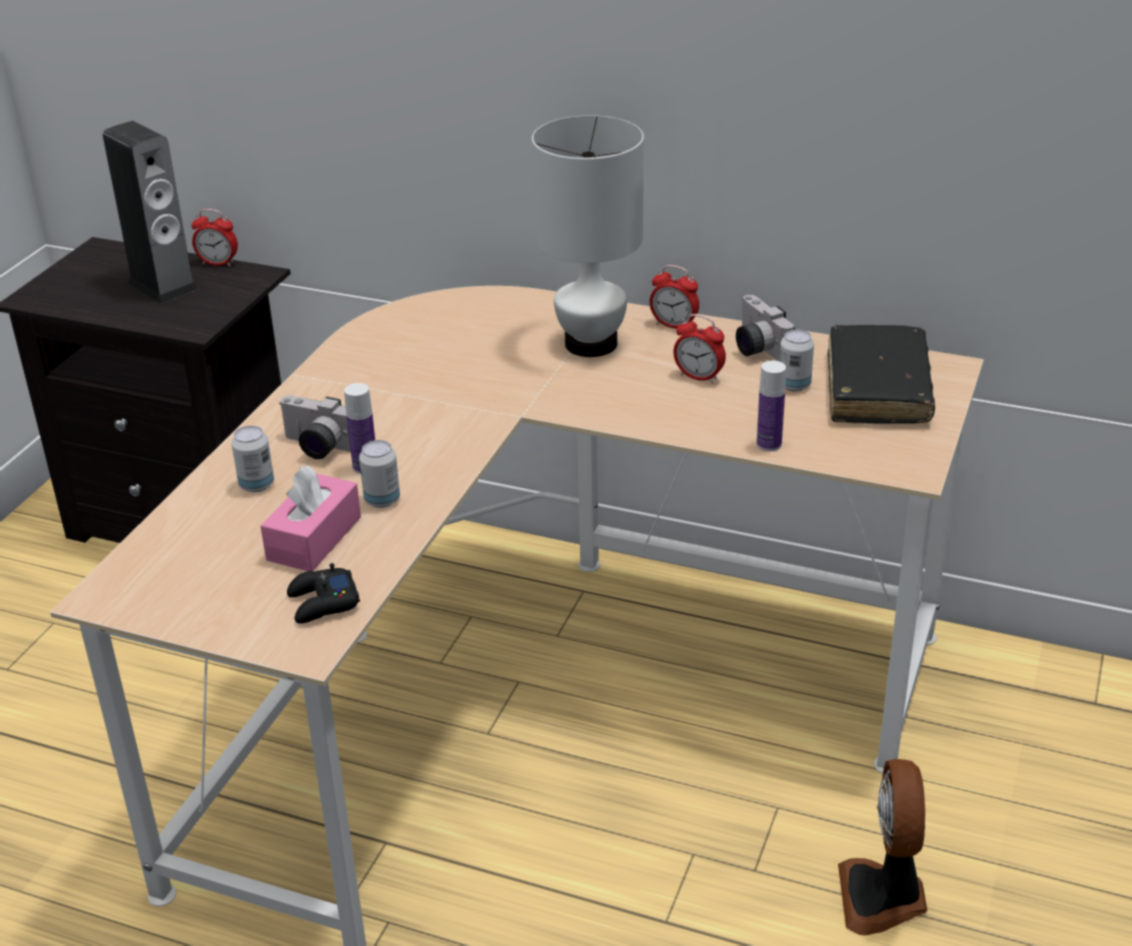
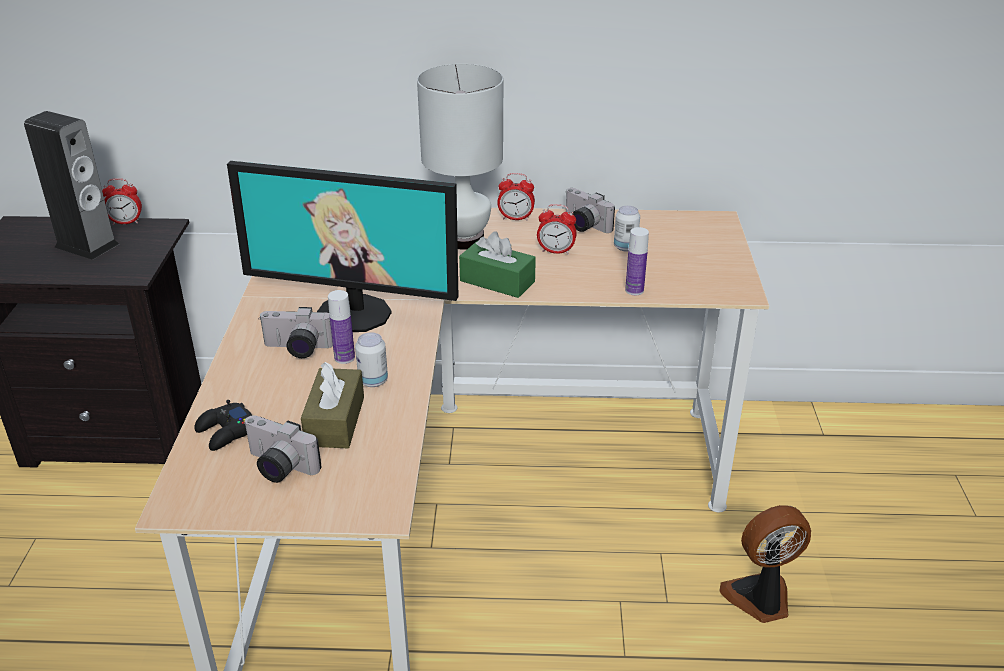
camera: 20 degrees left, 0 degrees up
(225, 578) = (277, 467): none -> camera
(256, 485) = (262, 387): can -> none
(314, 538) = (335, 421): pink tissue box -> brown tissue box
(323, 603) = (372, 471): black game controller -> black game controller (226, 432)
(407, 415) = (355, 312): none -> monitor
(600, 404) = (497, 281): none -> green tissue box
(877, 389) = (682, 241): black book -> none
(883, 897) = (760, 599): fan -> fan turned 90 degrees clockwise

